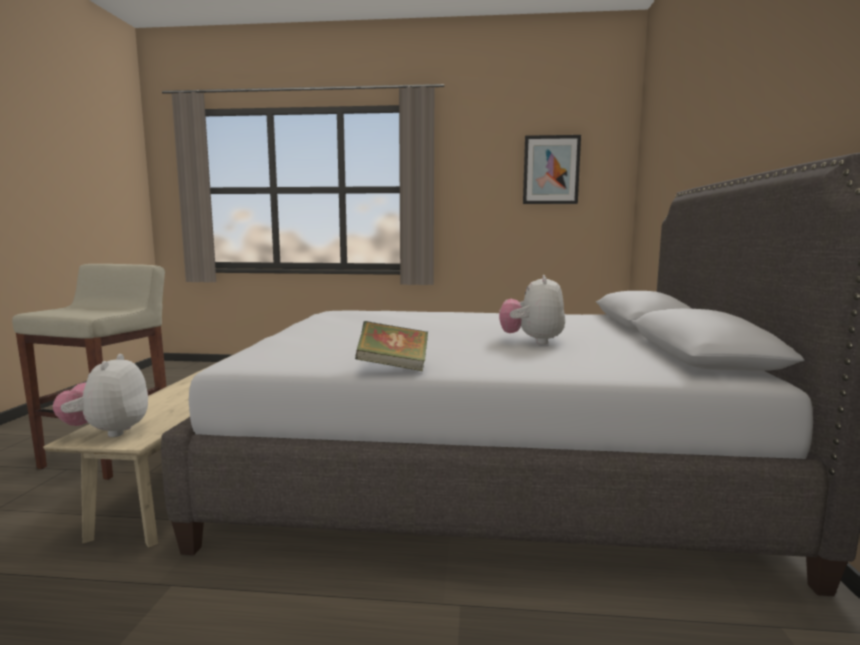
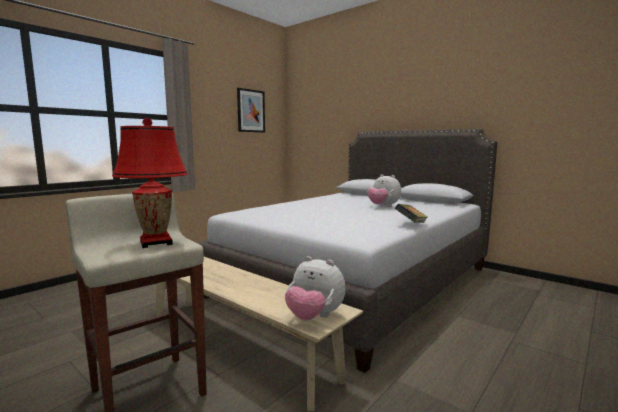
camera: 55 degrees left, 0 degrees up
(92, 311) = (155, 243): none -> red table lamp

